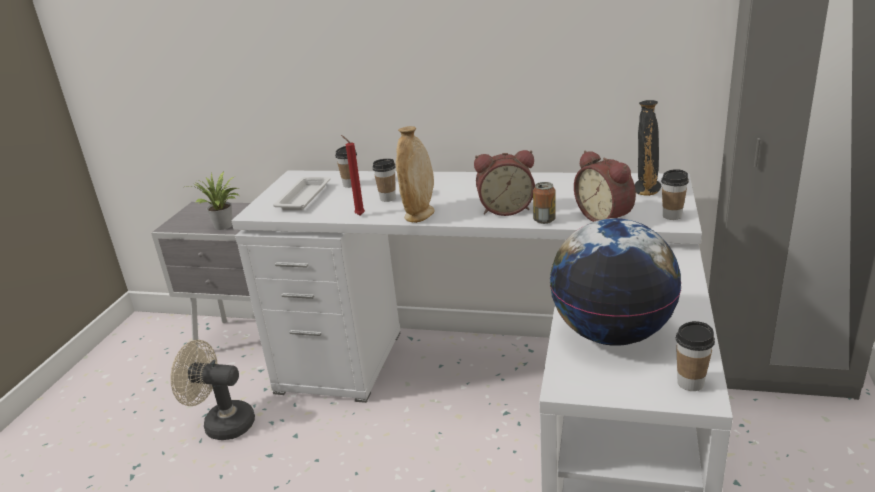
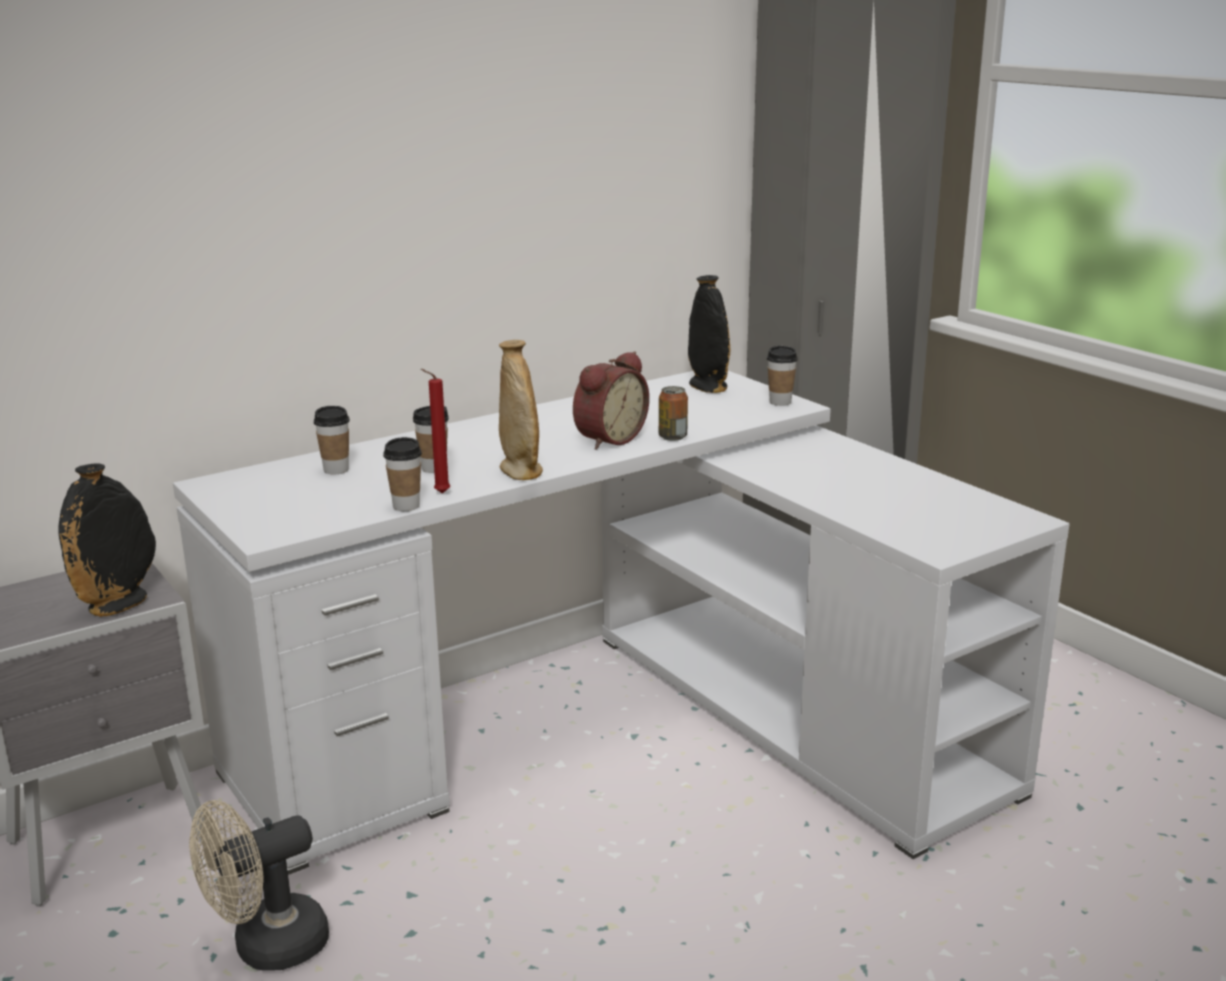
camera: 50 degrees left, 5 degrees down
(224, 226) = (119, 604): potted plant -> black vase
(304, 197) = (300, 499): white tray -> none
(606, 217) = (724, 418): alarm clock -> none
(612, 333) = (894, 507): globe -> none
(690, 383) = (1009, 515): cup -> cup (406, 506)

